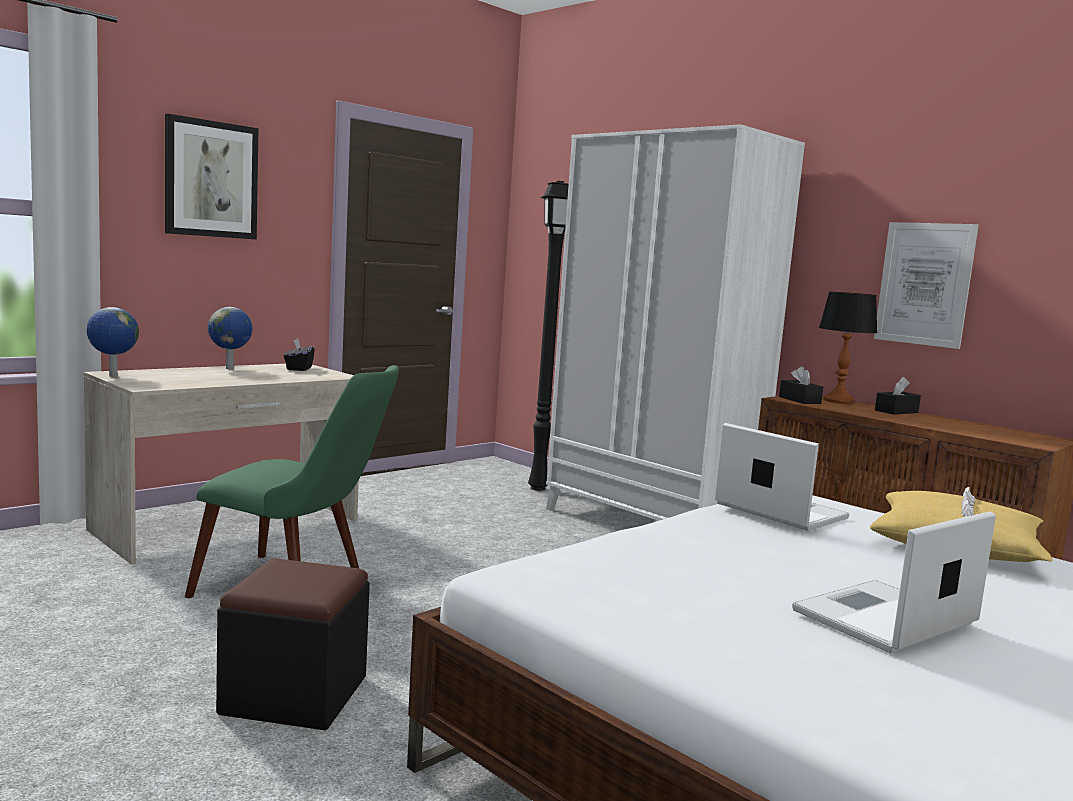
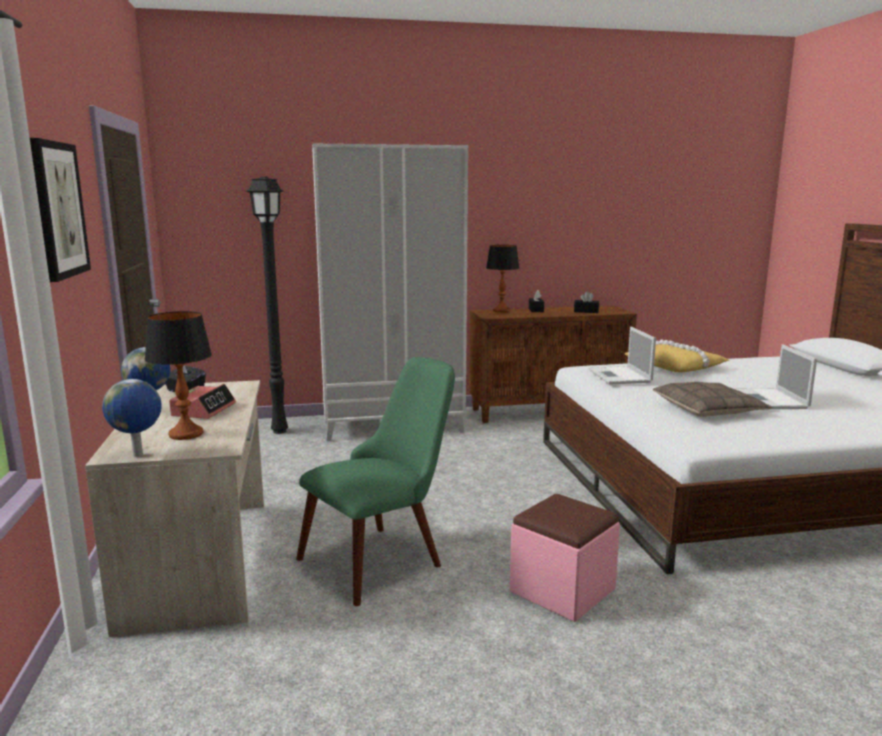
camera: 55 degrees left, 5 degrees up
(175, 378) = (185, 434): none -> table lamp
(248, 376) = (204, 410): none -> alarm clock
(294, 695) = (562, 590): black ottoman -> pink ottoman
(717, 576) = (709, 410): none -> pillow
(778, 510) = (620, 376): laptop -> laptop turned 90 degrees counterclockwise
(799, 400) = (495, 315): black tissue box -> black tissue box (586, 311)
(924, 284) = (530, 235): picture -> none

